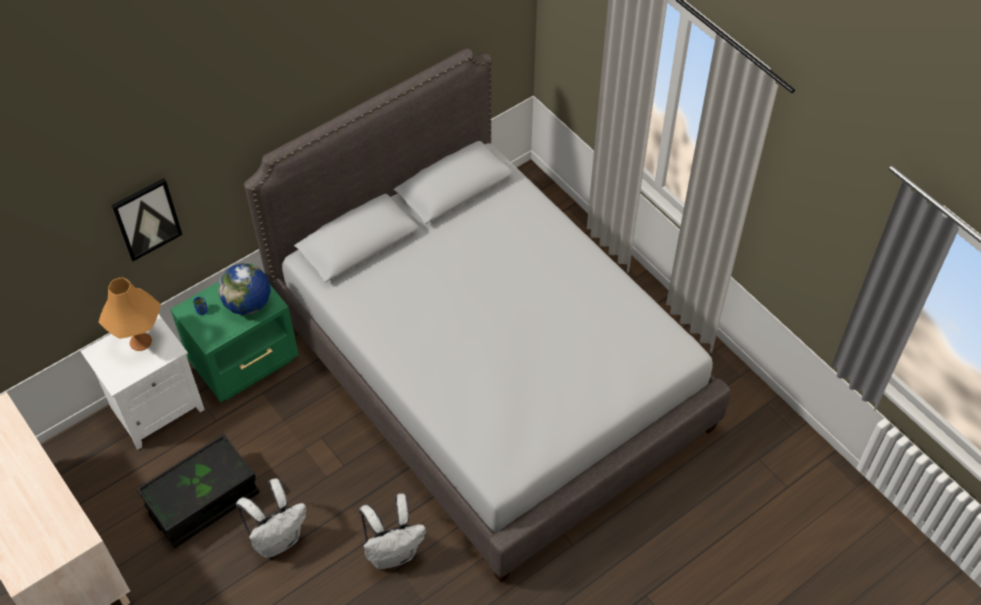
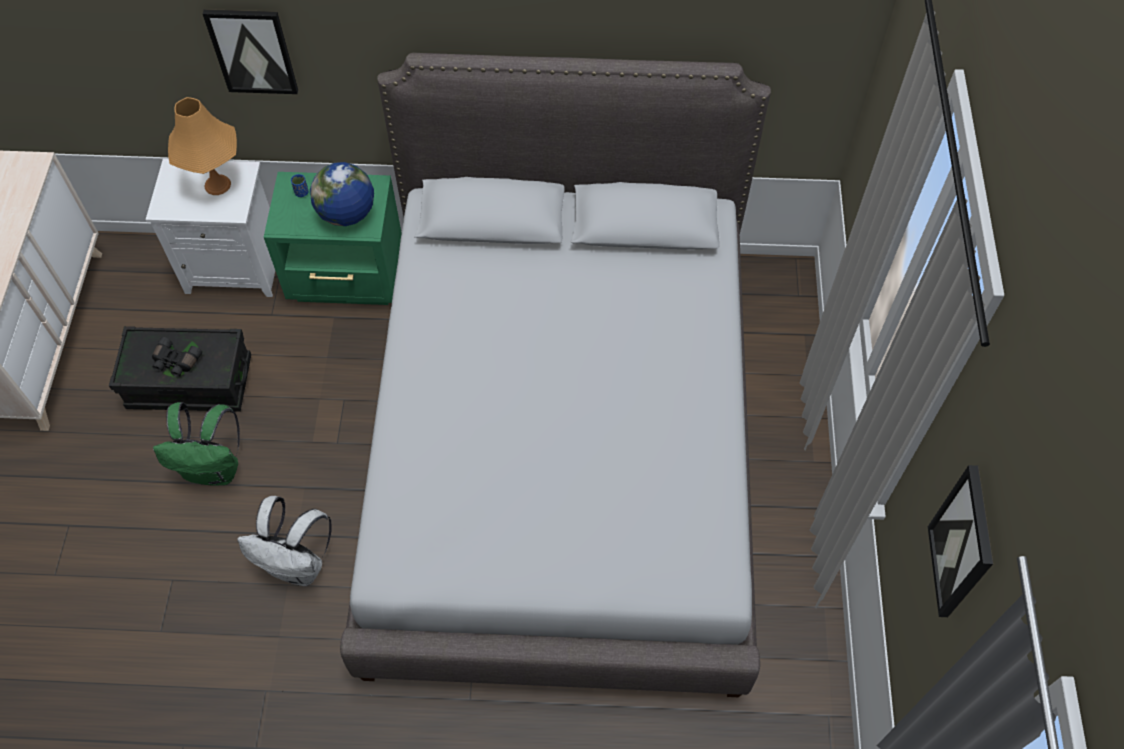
camera: 40 degrees right, 5 degrees up
(198, 484) = (175, 362): none -> black binoculars
(278, 539) = (215, 469): white backpack -> green backpack
(821, 211) = (962, 543): none -> picture

